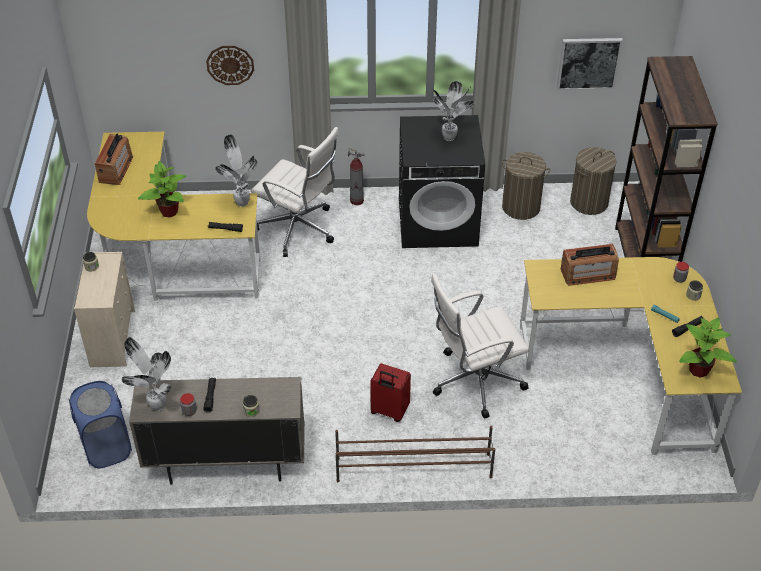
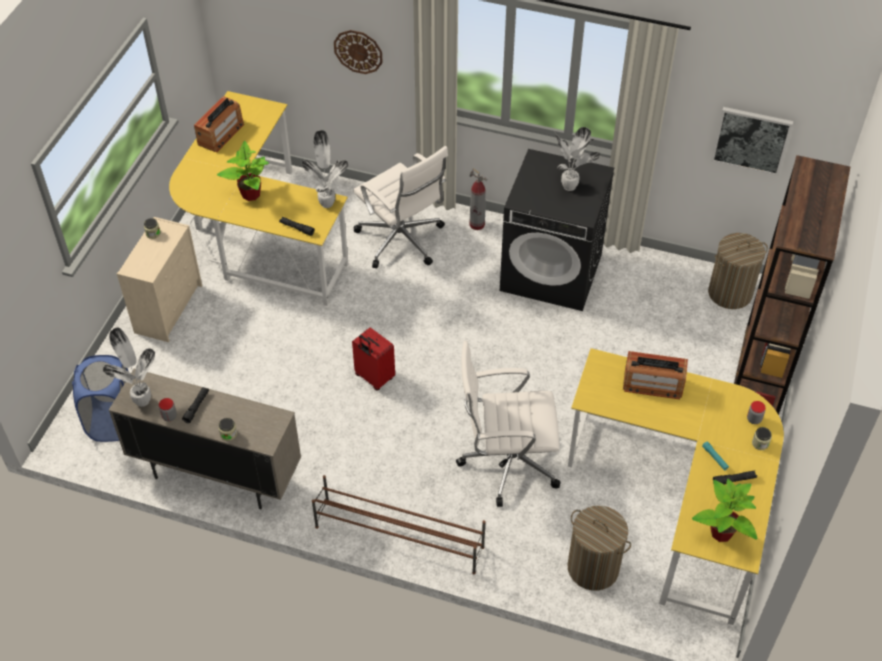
camera: 20 degrees right, 5 degrees up
(389, 411) = (402, 468): red suitcase -> red suitcase (373, 378)
(521, 207) = (650, 278): laundry basket -> laundry basket (593, 567)

